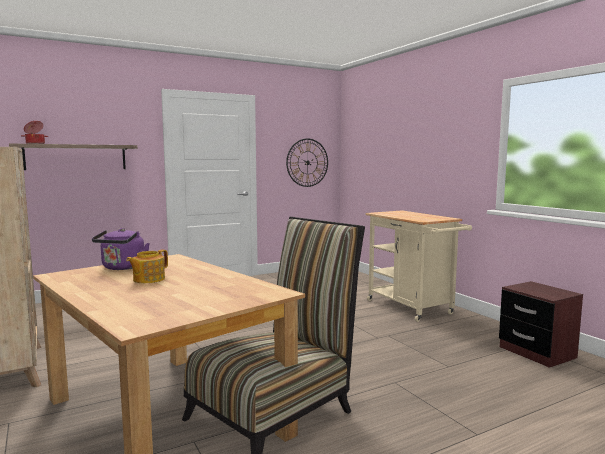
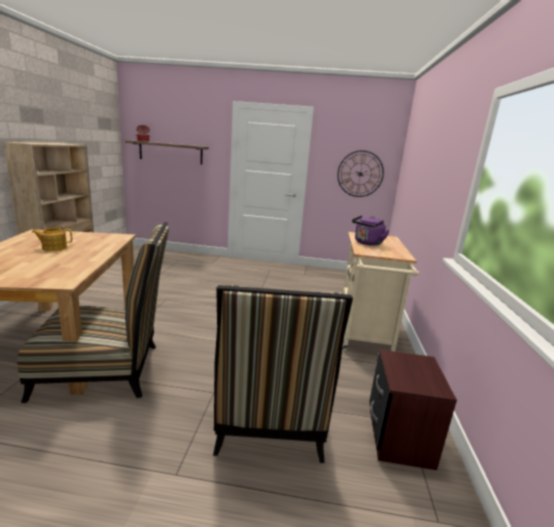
camera: 35 degrees right, 10 degrees up
(122, 268) = (75, 236): purple kettle -> purple kettle (367, 243)
(462, 378) = (269, 420): none -> chair

